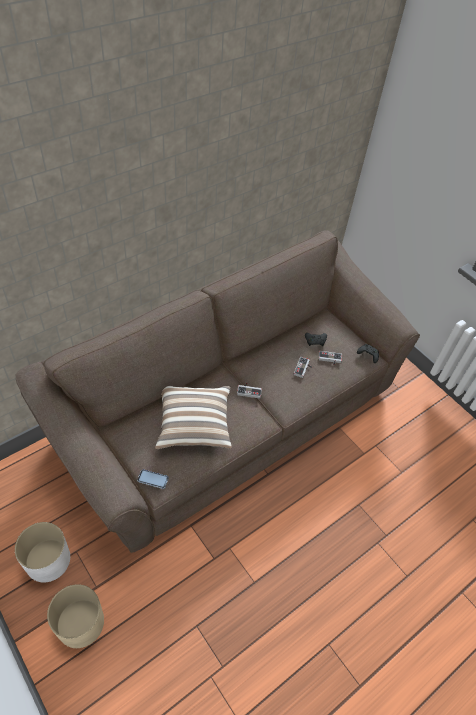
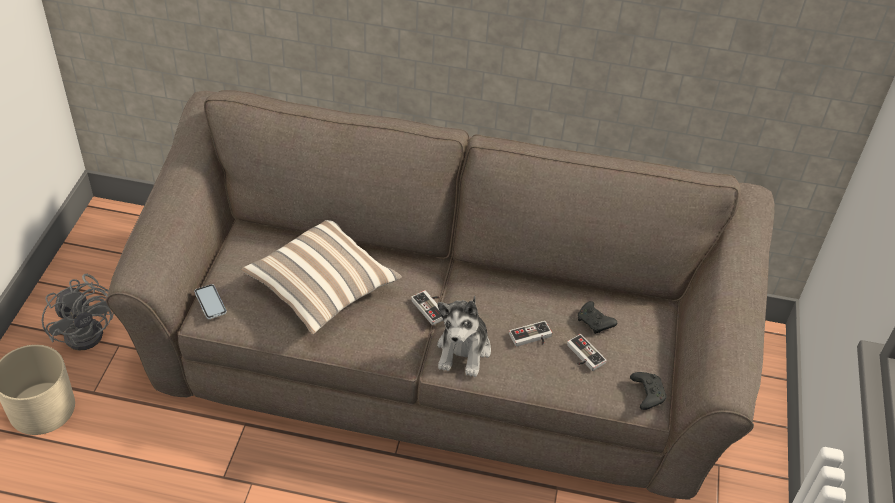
camera: 50 degrees right, 5 degrees down
(47, 560) = (89, 329): white planter -> grey fan
(285, 398) = (463, 350): none -> plush toy

